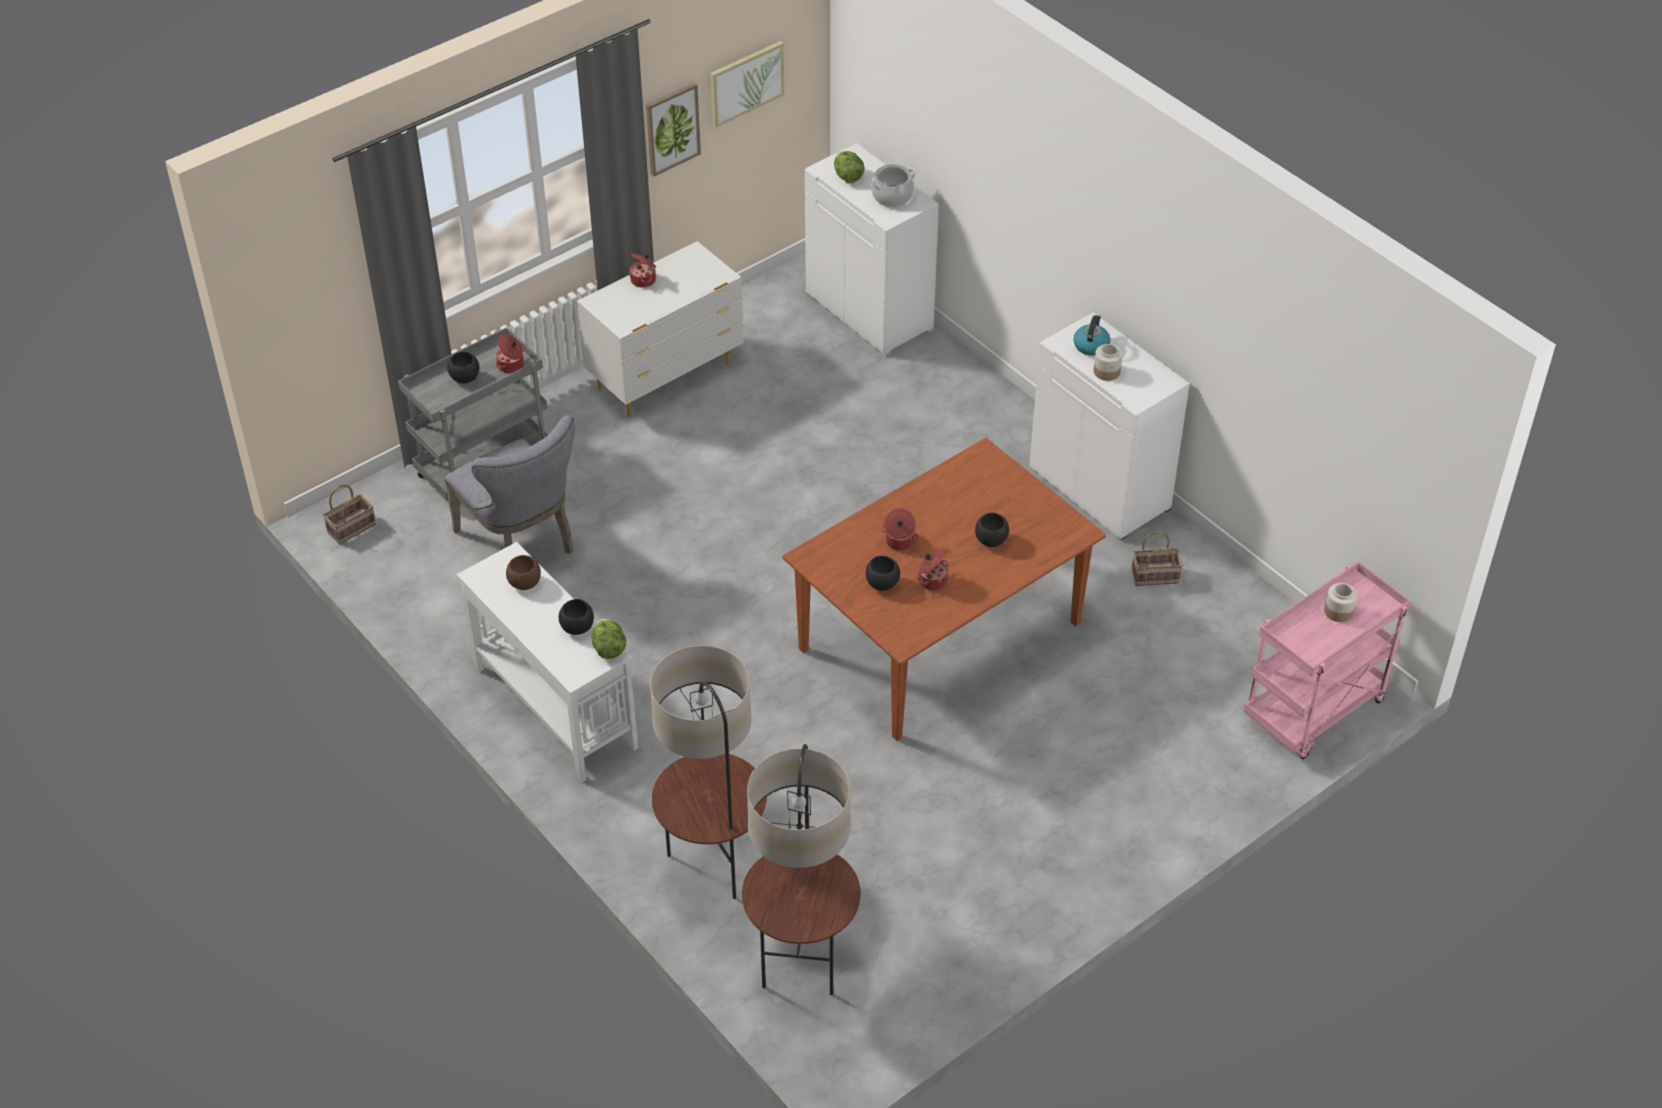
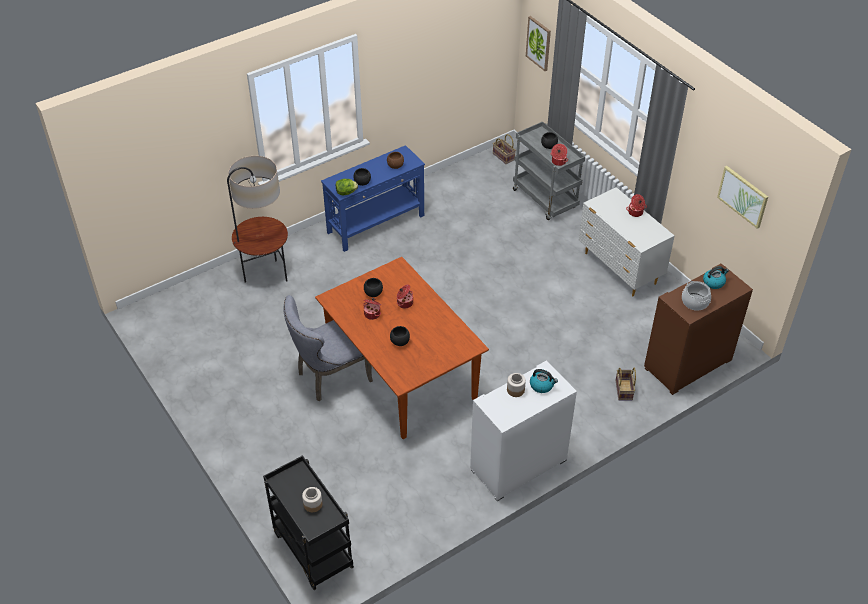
camera: 95 degrees right, 0 degrees up
(522, 543) = (488, 213): grey chair -> grey chair (329, 377)
(555, 706) = (376, 224): white console table -> blue console table
(672, 128) = (699, 171): picture -> picture (539, 43)
(802, 961) = (202, 303): floor lamp -> none
(848, 177) = (714, 282): lettuce -> kettle
(870, 311) = (688, 364): white cabinet -> brown cabinet
(1156, 575) = (438, 484): basket -> basket (624, 390)
(1314, 713) = (311, 549): pink cart -> black cart

